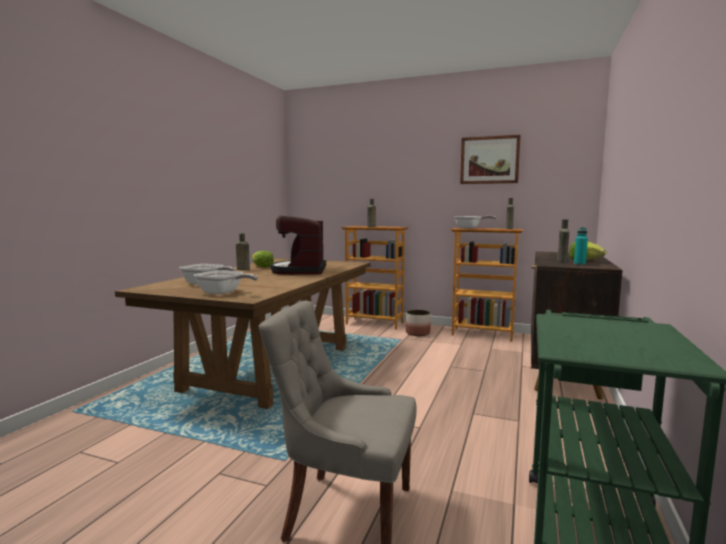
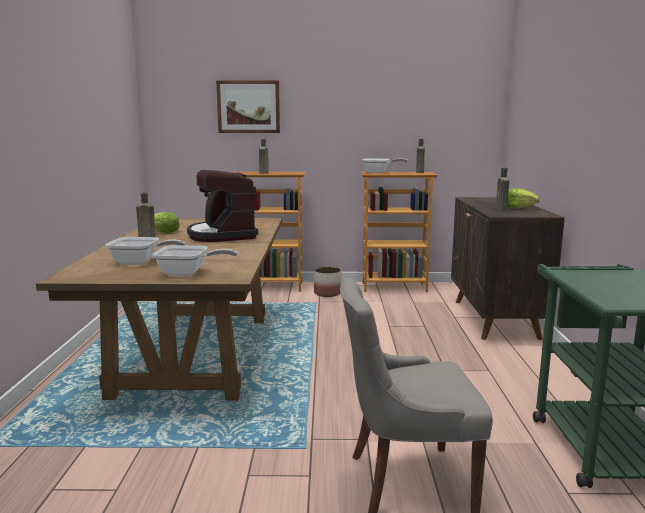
camera: 20 degrees left, 5 degrees up
(489, 160) = (395, 95): picture -> picture (248, 107)
(579, 264) = (521, 213): turquoise bottle -> none

